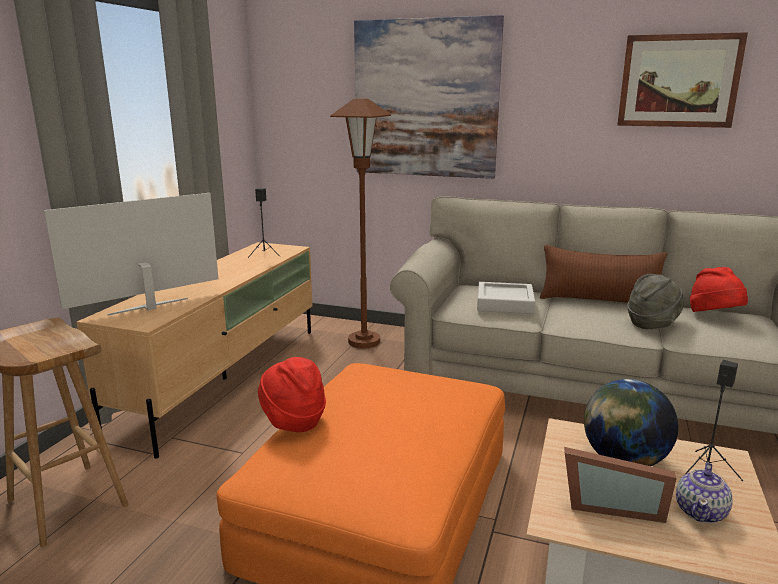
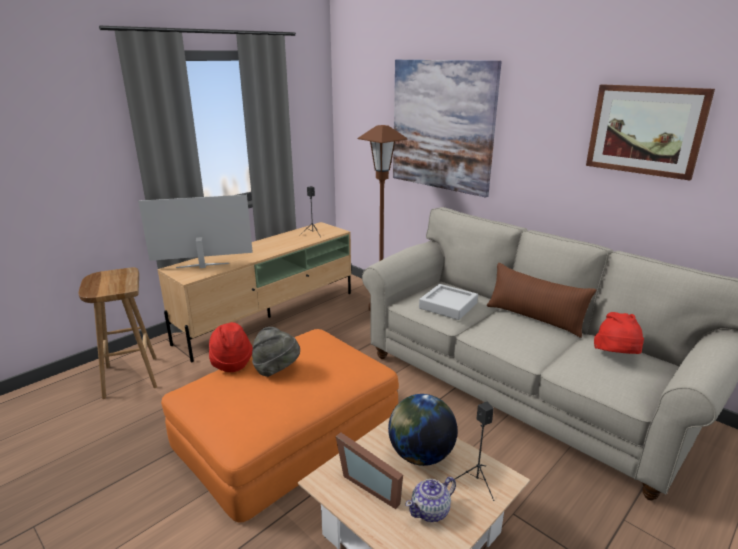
camera: 25 degrees right, 5 degrees up
(652, 324) = (552, 350): grey hat -> grey hat (276, 369)

